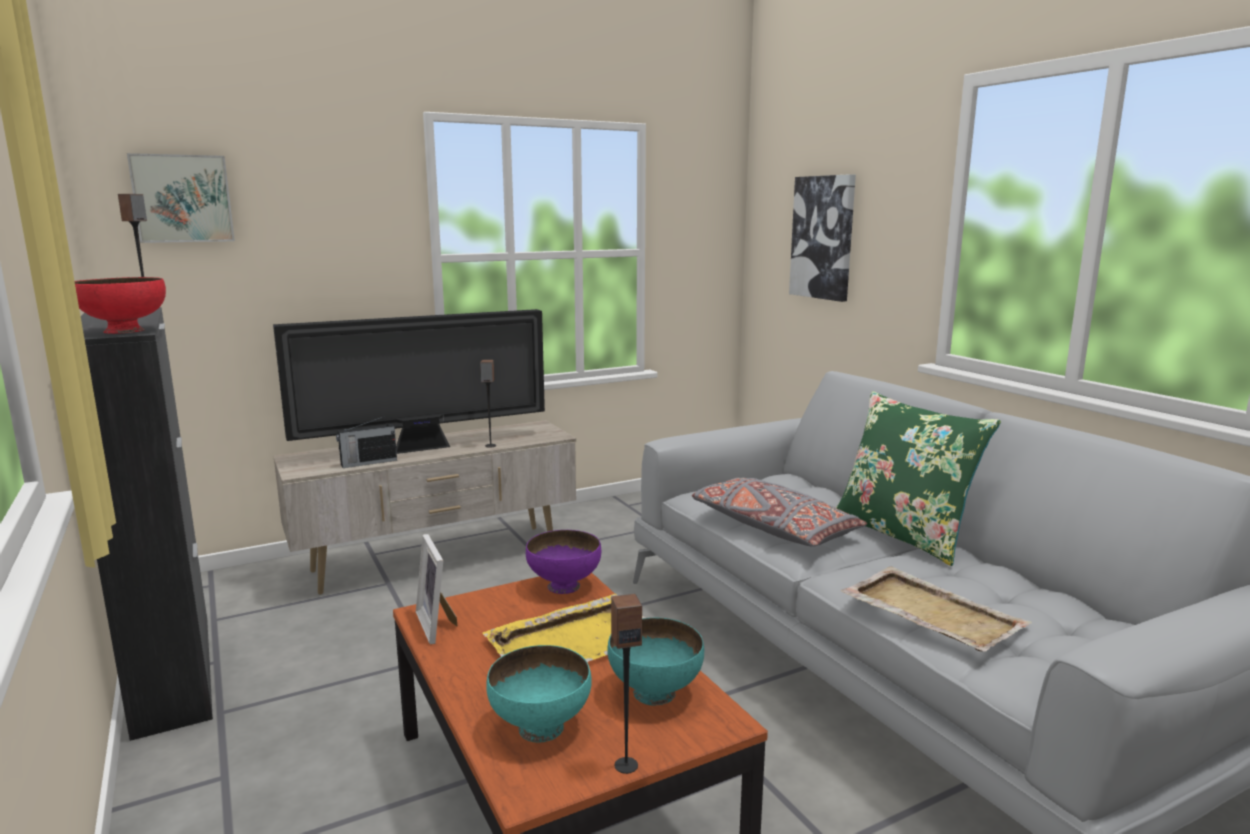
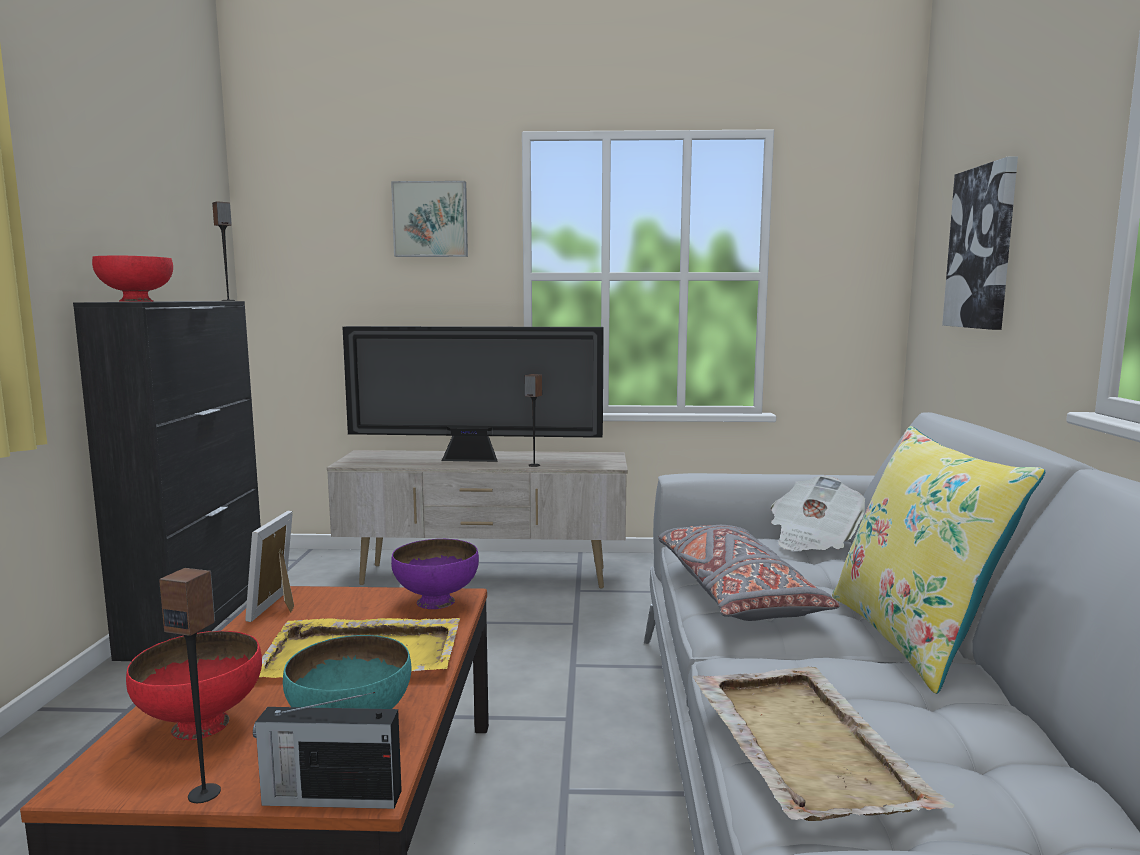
camera: 30 degrees right, 5 degrees down
(182, 198) = (309, 218): picture -> picture (430, 219)
(368, 463) = (410, 464): radio -> radio (330, 797)
(541, 727) = (202, 724): turquoise bowl -> red bowl
(771, 476) = (813, 539): none -> newspaper
(903, 535) = (913, 638): green pillow -> yellow pillow

